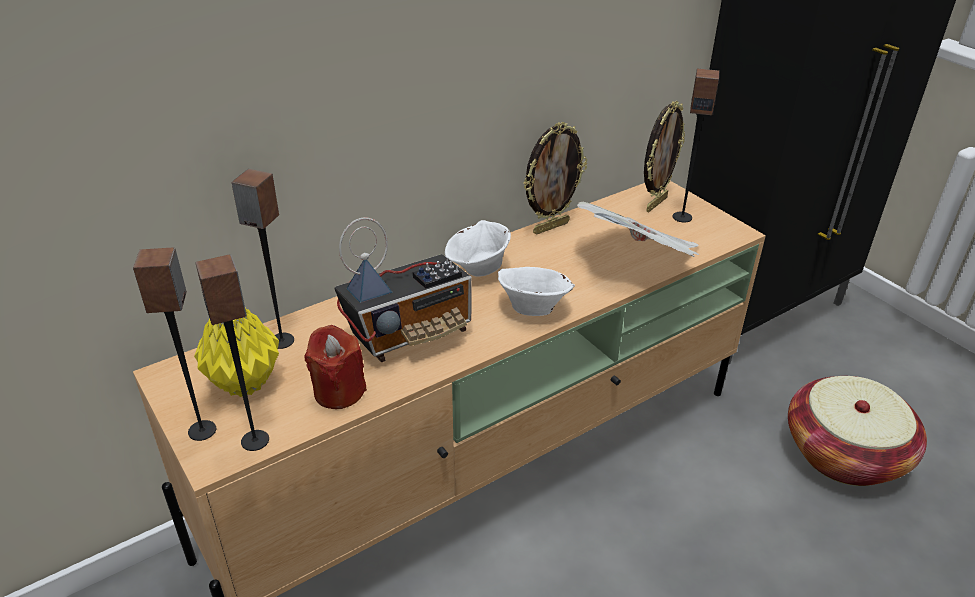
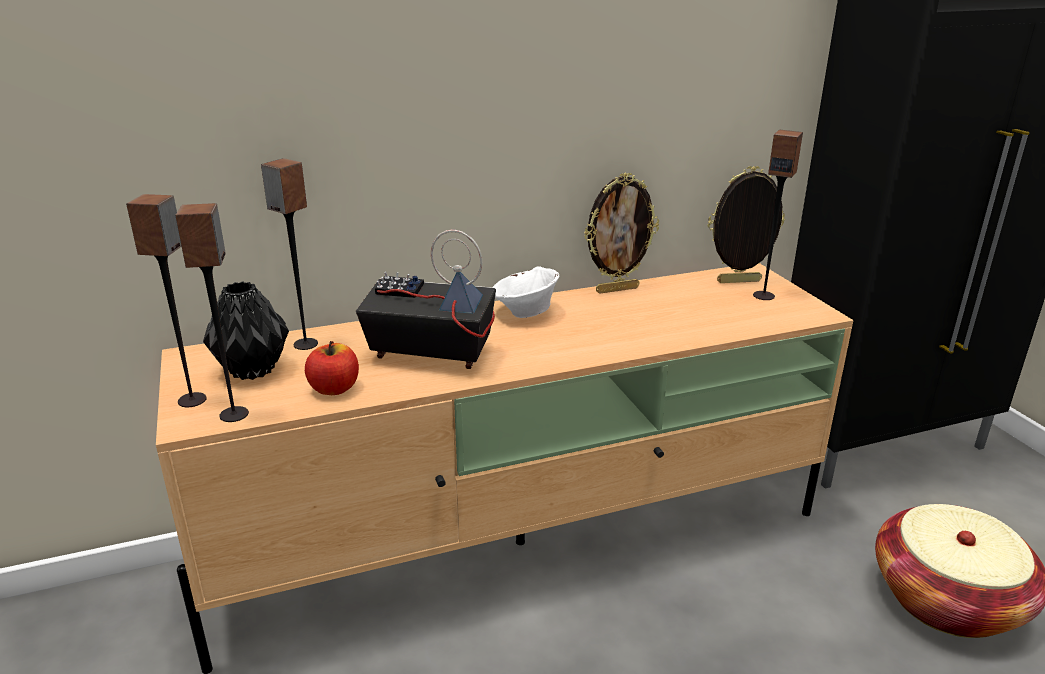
camera: 15 degrees right, 10 degrees down
(245, 383) = (252, 371): yellow vase -> black vase
(339, 391) = (334, 388): red candle -> apple
(410, 334) = (429, 354): radio -> radio turned 150 degrees counterclockwise
(532, 308) = (563, 349): white bowl -> none
(640, 258) = (700, 323): newspaper -> none
(655, 203) = (739, 282): picture frame -> picture frame turned 150 degrees counterclockwise

